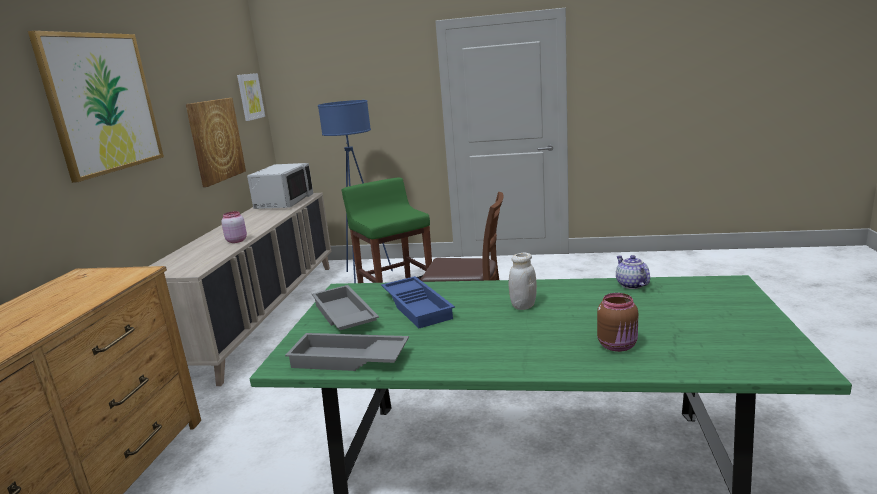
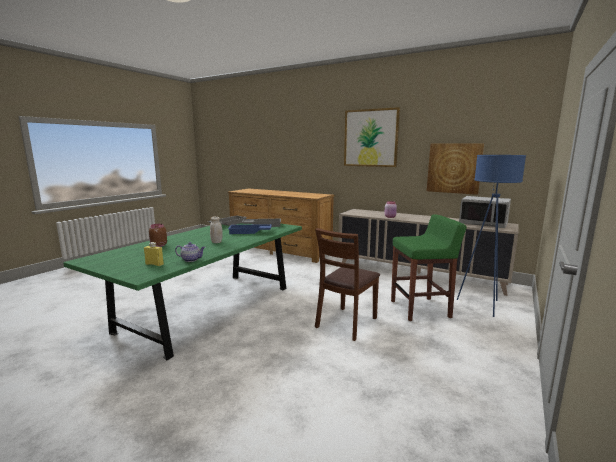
camera: 110 degrees right, 5 degrees down
(250, 96) = (522, 145): picture -> none
(689, 297) = (154, 264): none -> yellow bottle

